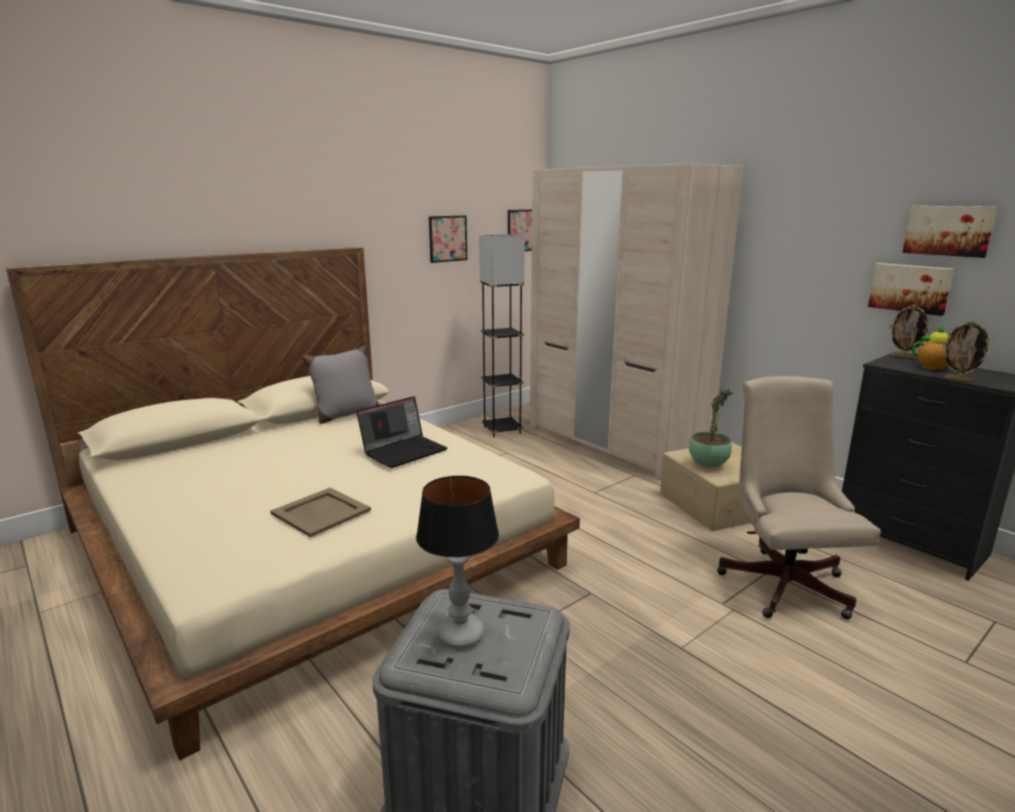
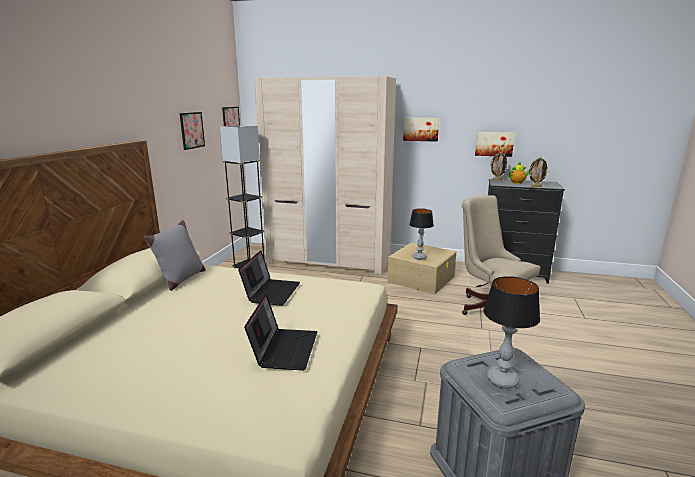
camera: 35 degrees left, 0 degrees up
(321, 511) = (284, 349): beige tray -> laptop
(708, 465) = (419, 257): potted plant -> table lamp
(948, 230) = (510, 113): picture -> picture (421, 129)

